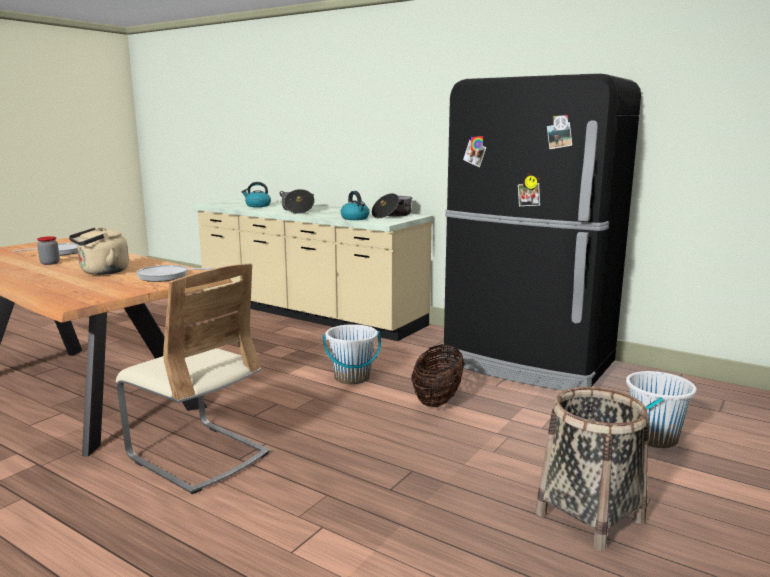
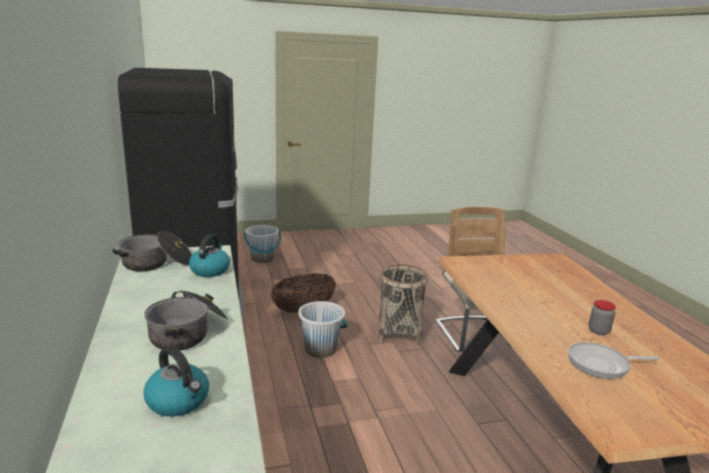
camera: 140 degrees left, 5 degrees up
(102, 272) = (540, 292): beige kettle -> none
(166, 276) = (487, 267): frying pan -> none
(590, 517) = (347, 256): basket -> basket (399, 333)

